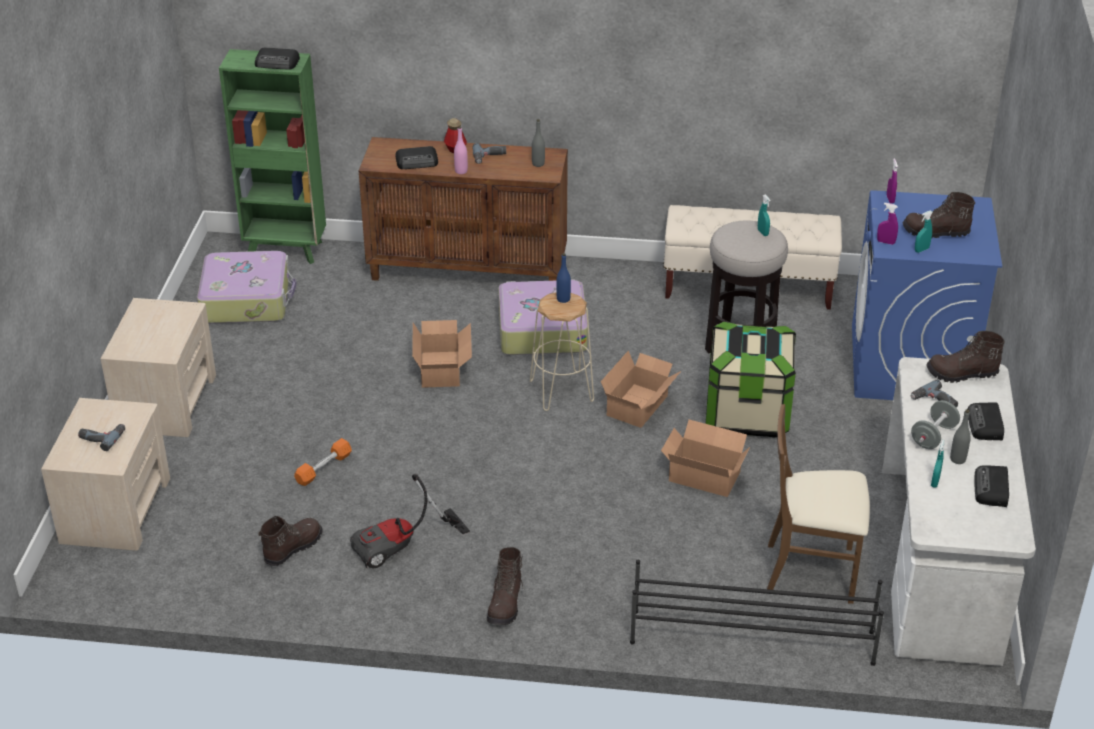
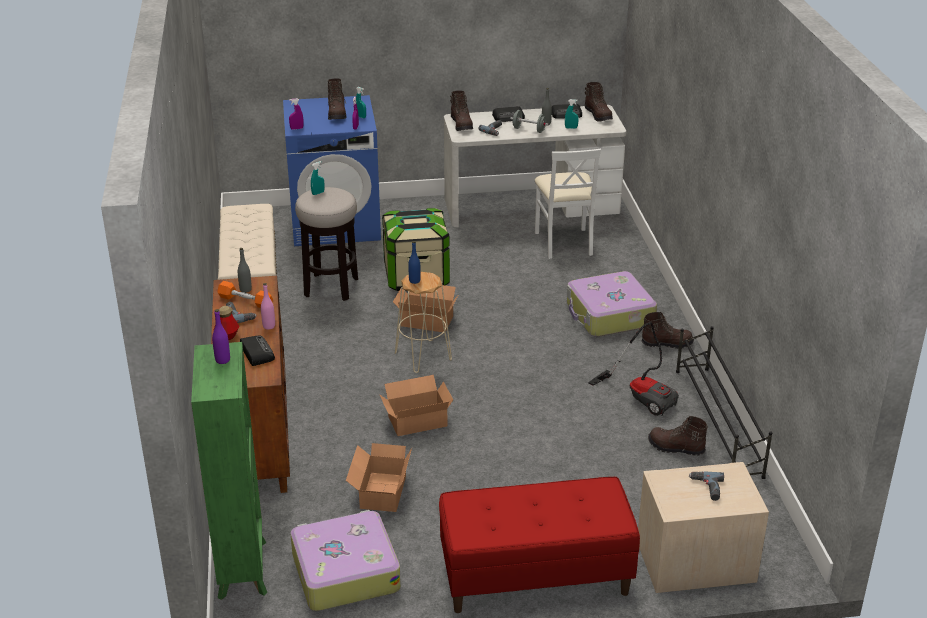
camera: 105 degrees left, 5 degrees down
(167, 402) = (535, 577): beige nightstand -> red bench
(277, 63) = (222, 360): radio -> purple bottle
(324, 468) = (576, 455): orange dumbbell -> orange dumbbell (245, 301)
(541, 329) = (341, 379): suitcase -> suitcase (609, 315)
(703, 474) = (492, 286): cardboard box -> cardboard box (380, 493)
(751, 637) = (634, 257): black shoe rack -> black shoe rack (717, 422)
(812, 570) = (564, 243): brown chair -> white chair
(985, 525) = (598, 115): none -> brown boot

